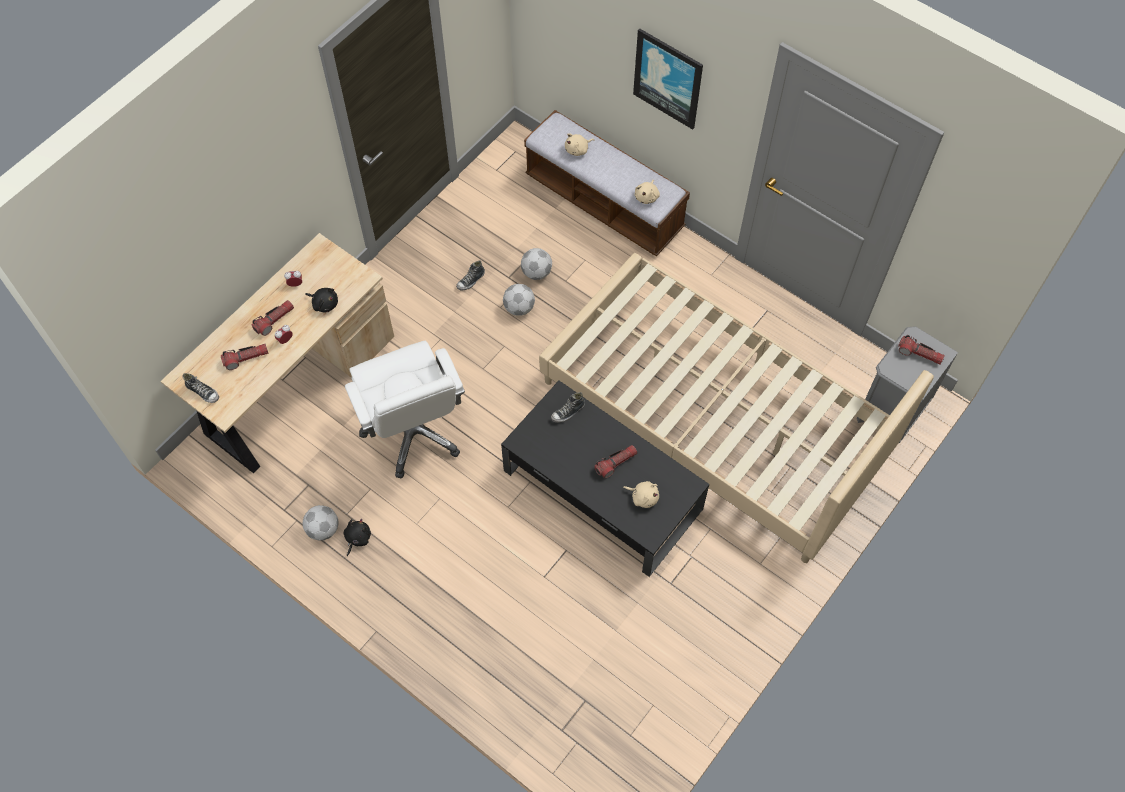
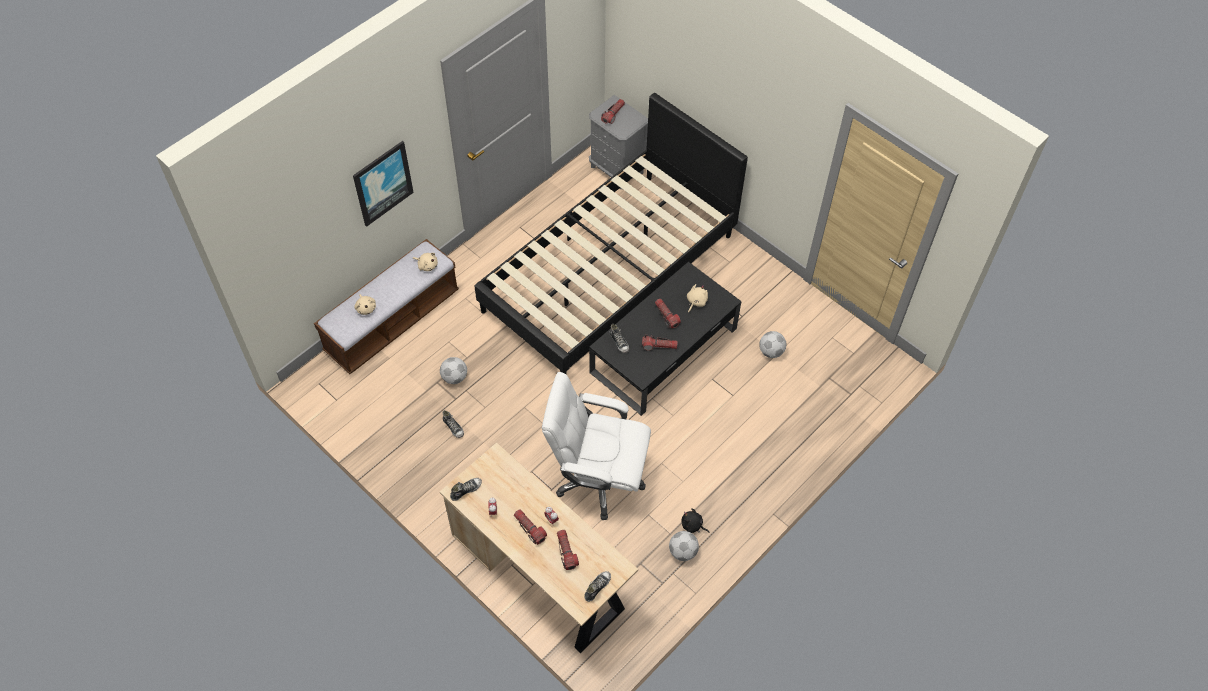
camera: 85 degrees left, 5 degrees down
(321, 256) = (466, 490): none -> shoe
(324, 303) = (518, 488): black plush toy -> none
(414, 431) = (598, 479): white office chair -> white office chair turned 150 degrees counterclockwise
(518, 308) = (488, 393): football -> football (771, 352)
(568, 458) = (659, 346): none -> flashlight
(714, 417) = (609, 272): beige bed -> black bed

